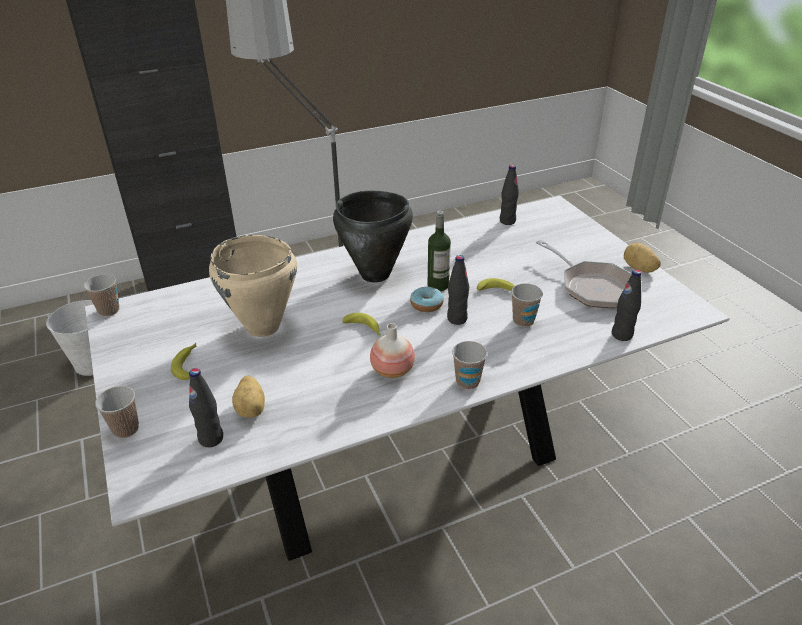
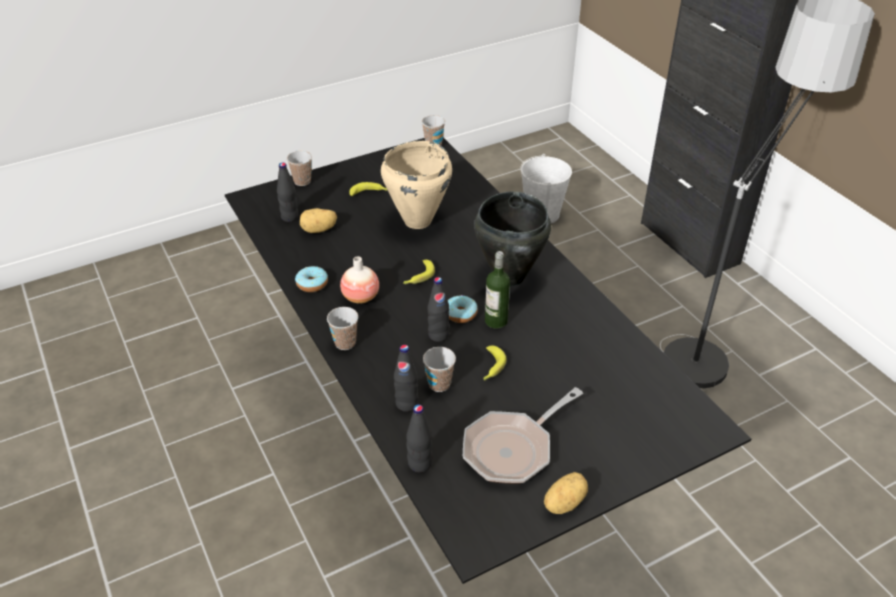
camera: 85 degrees right, 5 degrees up
(362, 411) = (312, 284): none -> donut
(402, 461) = (448, 437): white dining table -> black dining table
(507, 221) = (653, 379): black bottle -> black bottle (406, 404)

